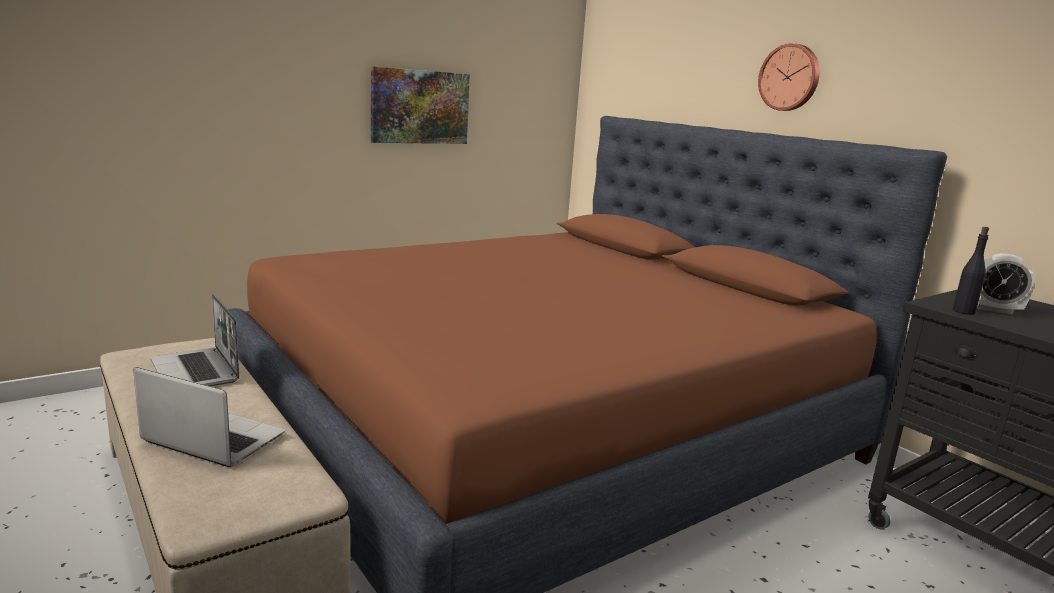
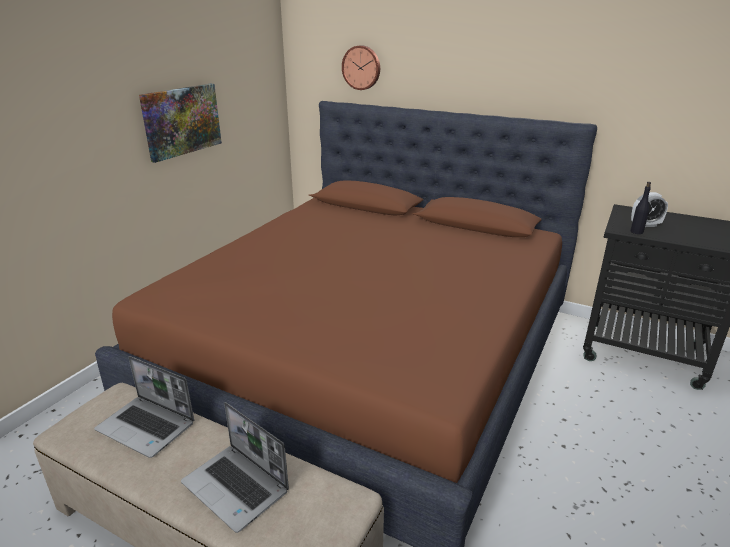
camera: 25 degrees left, 10 degrees up
(211, 439) = (237, 487): laptop -> laptop turned 135 degrees counterclockwise
(790, 77) = (476, 71): wall clock -> wall clock (362, 67)

